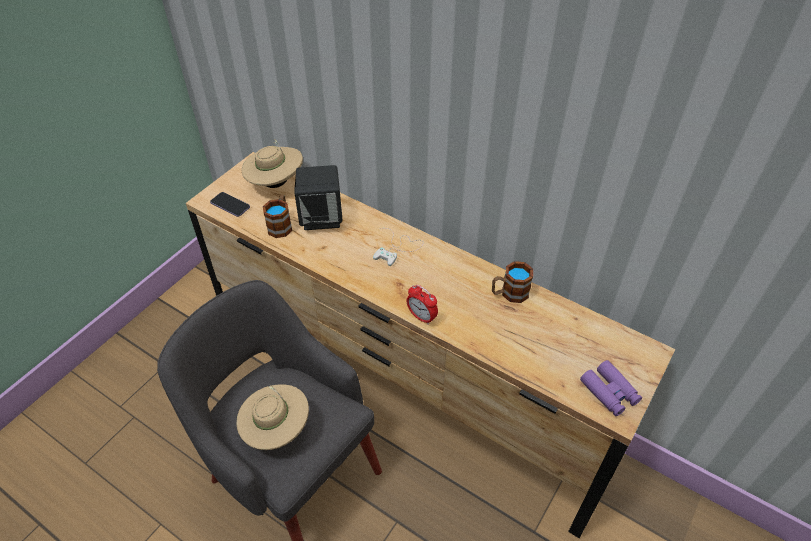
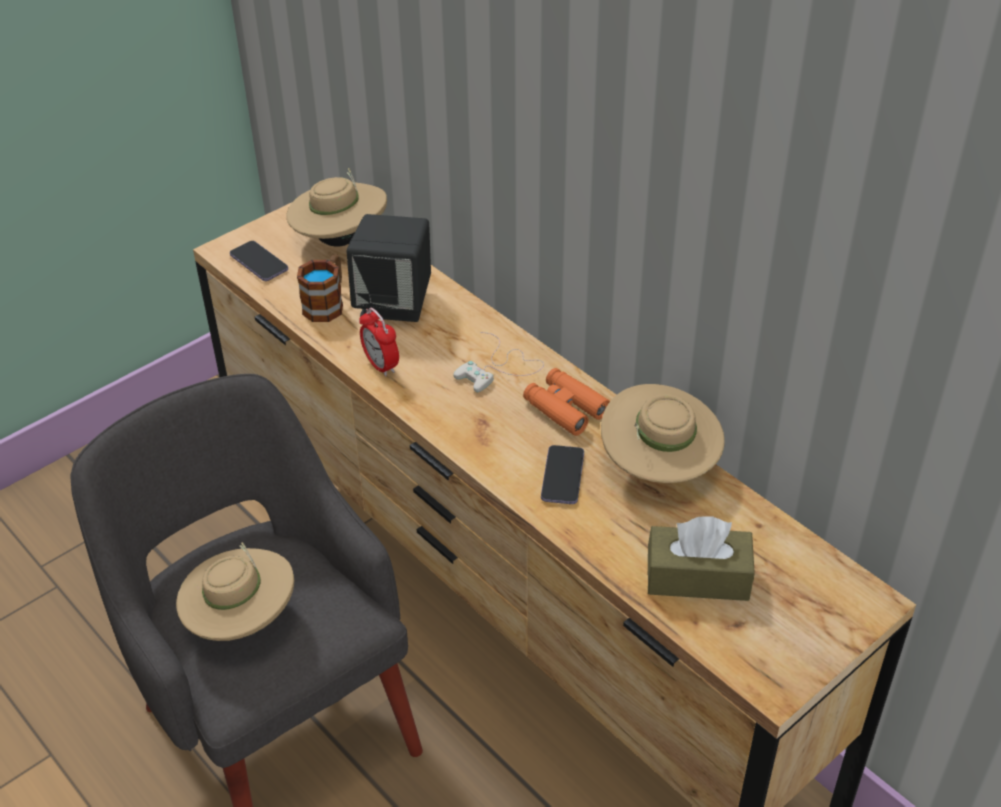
camera: 15 degrees right, 5 degrees down
(421, 317) = (500, 477): alarm clock -> alarm clock (381, 365)
(444, 267) = (565, 408): none -> orange binoculars
(457, 309) = (562, 476): none -> phone
(509, 293) = (659, 467): mug -> beige hat
(554, 357) = (698, 577): none -> brown tissue box
(609, 392) = (771, 647): purple binoculars -> none

